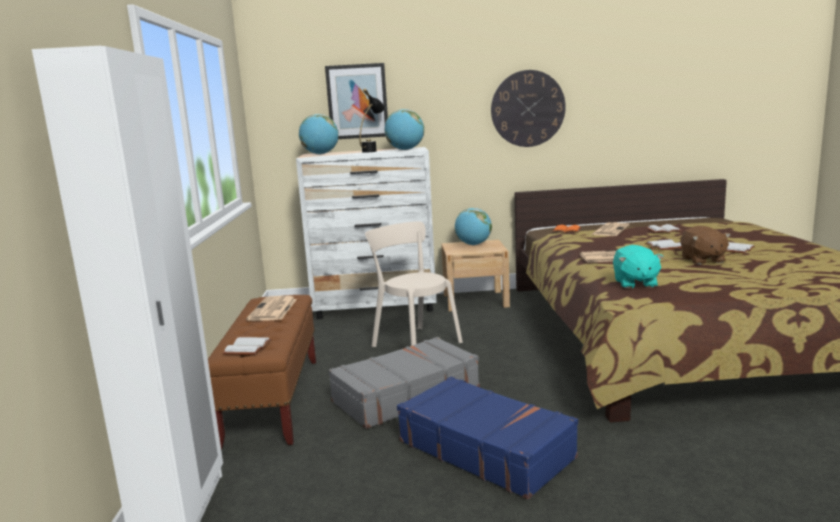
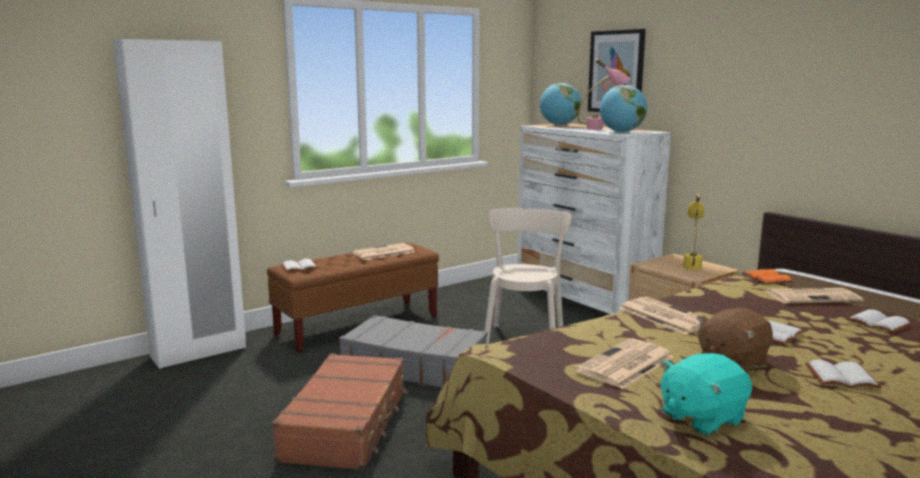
camera: 55 degrees right, 0 degrees up
(373, 151) = (602, 129): black table lamp -> pink table lamp
(473, 244) = (692, 265): globe -> yellow table lamp
(485, 449) = (347, 424): blue suitcase -> brown suitcase
(528, 108) = (806, 97): wall clock -> none
(635, 283) = (562, 341): turquoise plush toy -> turquoise plush toy (701, 418)
(691, 278) = (625, 365): none -> newspaper

